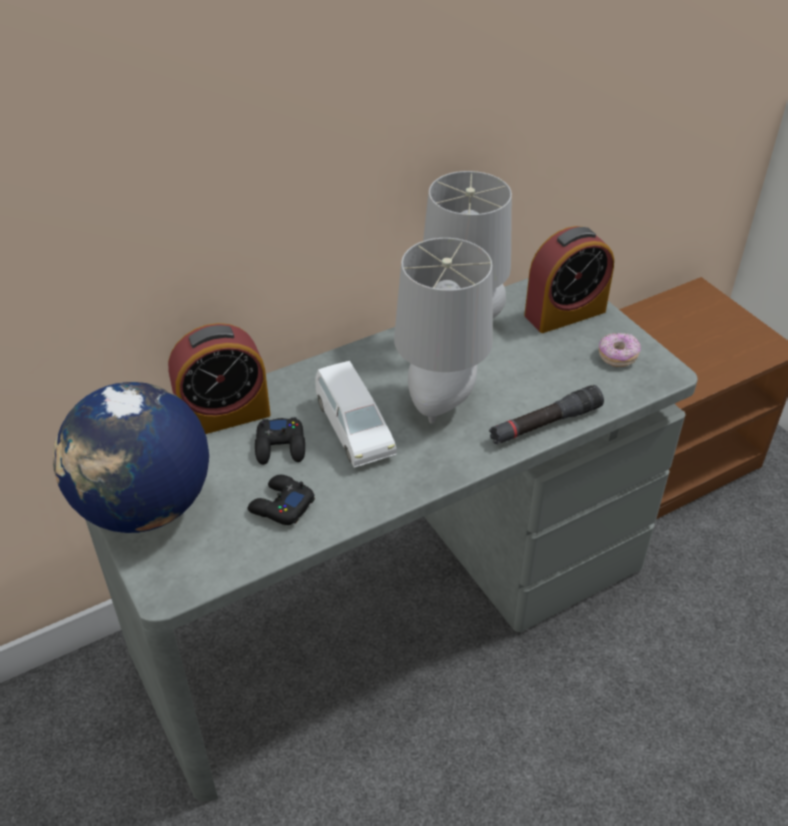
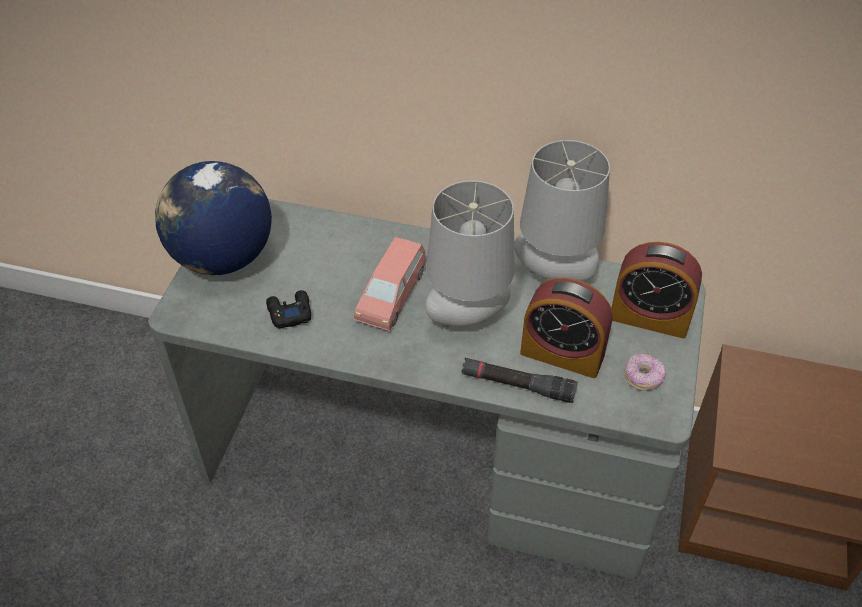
camera: 45 degrees right, 5 degrees up
(224, 415) = (330, 231): alarm clock -> alarm clock (562, 354)
(281, 446) = (336, 275): black game controller -> none
(354, 428) = (392, 295): white toy car -> pink toy car

